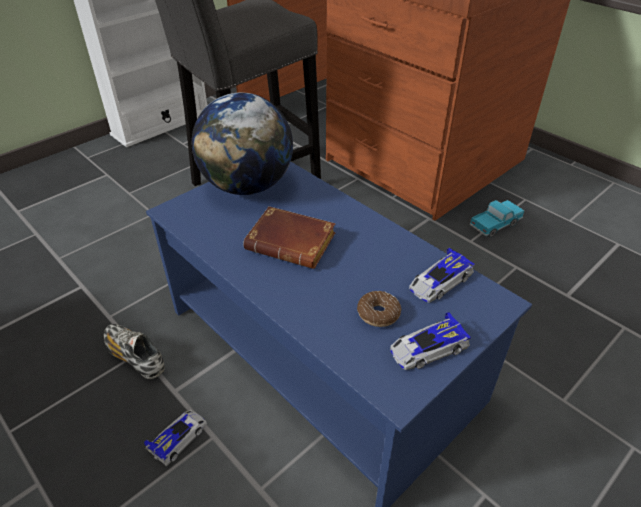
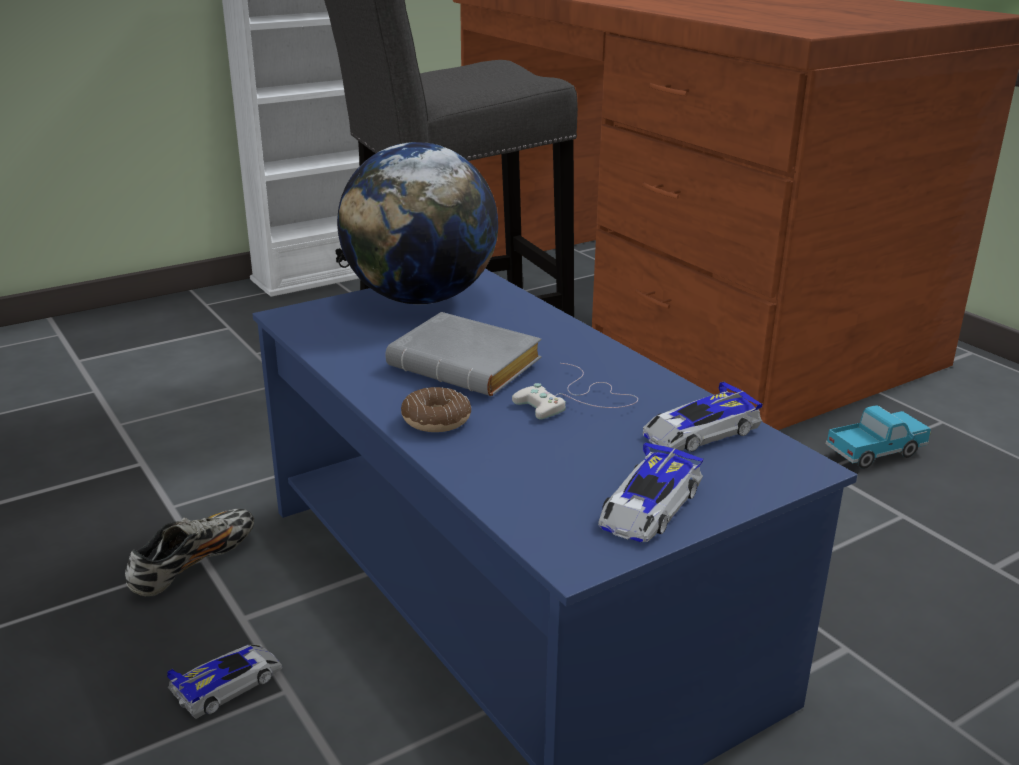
camera: 10 degrees right, 15 degrees down
(135, 357) = (194, 564): shoe -> shoe turned 75 degrees clockwise
(293, 243) = (470, 366): brown book -> grey book
(364, 264) = (577, 400): none -> white game controller
(378, 314) = (579, 458): donut -> donut (436, 420)
(427, 348) = (648, 507): toy car -> toy car turned 45 degrees counterclockwise

